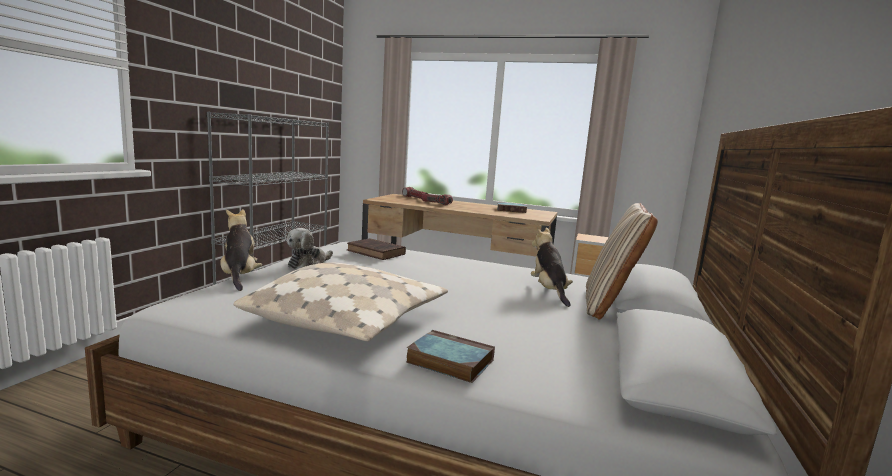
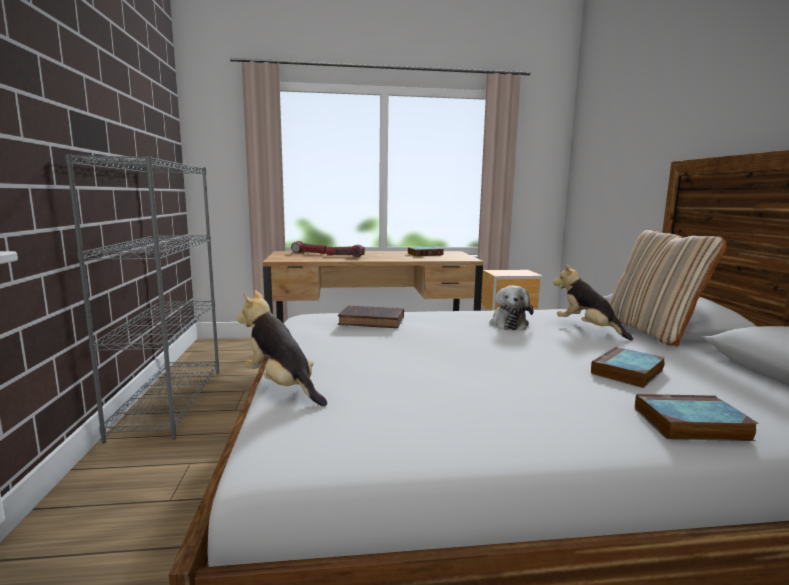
camera: 25 degrees left, 0 degrees up
(308, 264) = (327, 350): plush toy -> plush toy (508, 324)
(350, 320) = (517, 408): beige pillow -> none
(494, 324) = (627, 372): none -> book

